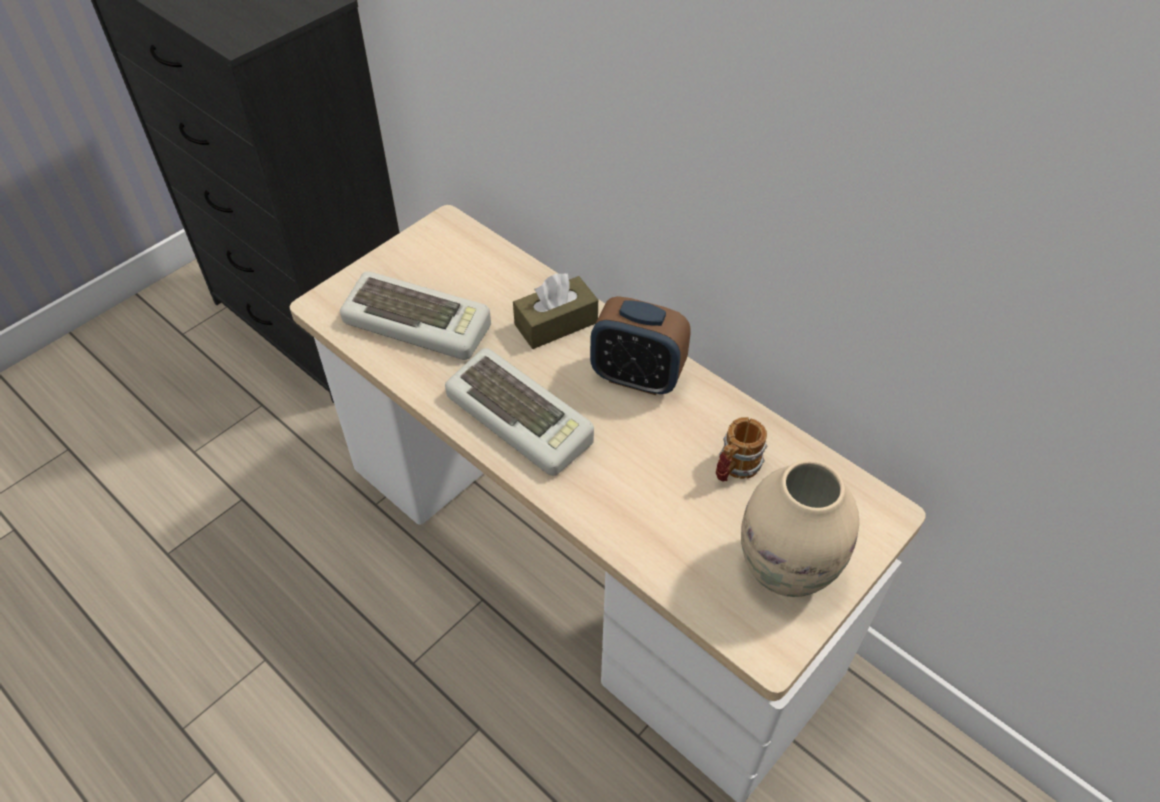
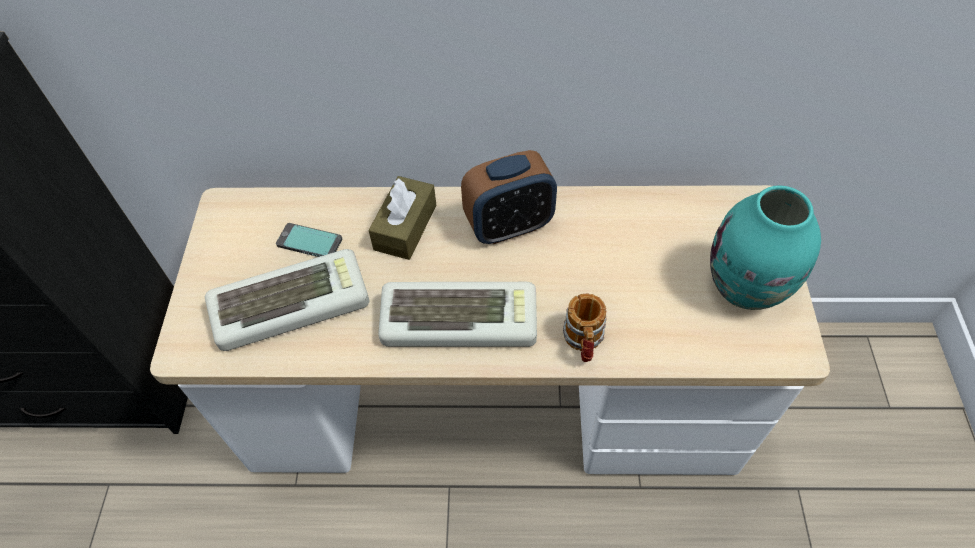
camera: 40 degrees left, 5 degrees up
(476, 288) = (309, 242): none -> phone
(734, 468) = (642, 243): mug -> mug (583, 342)
(786, 570) = (746, 288): beige vase -> turquoise vase

